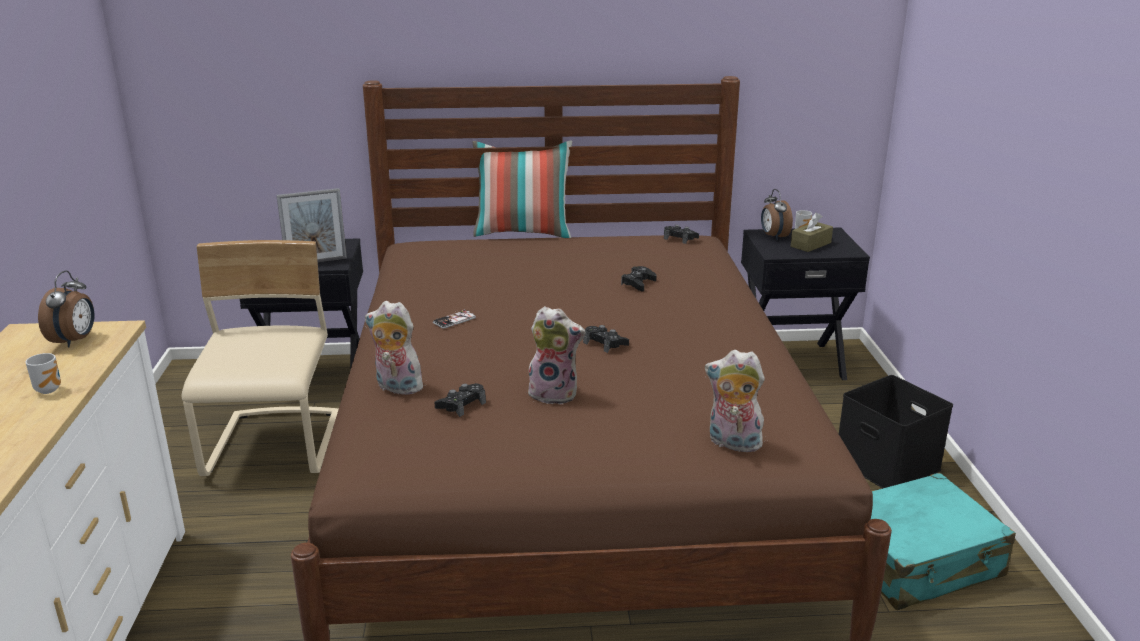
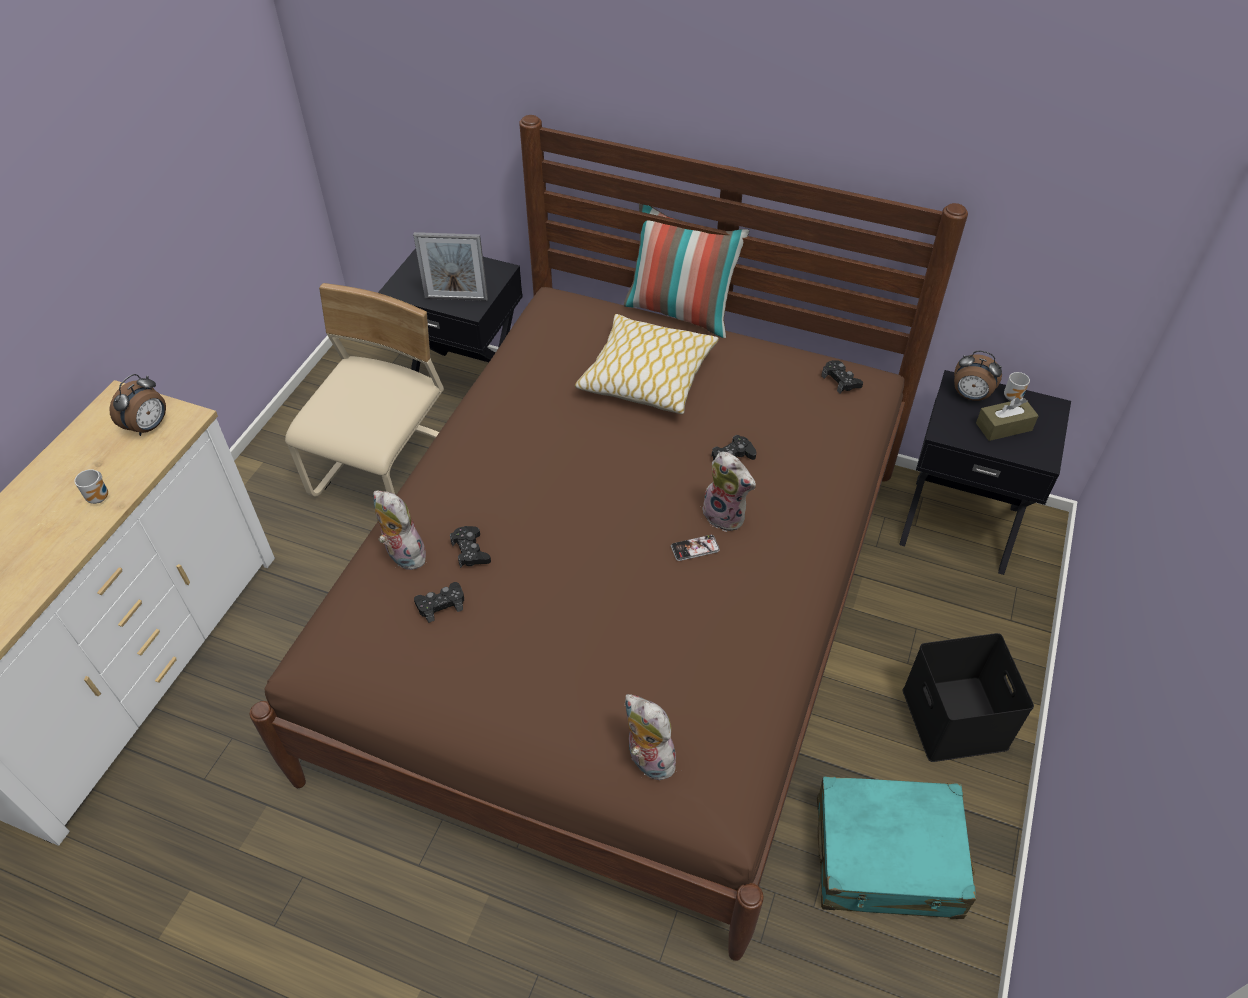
camera: 25 degrees right, 25 degrees up
(454, 320) = (511, 463): phone -> phone (695, 548)
(528, 260) = (647, 376): none -> pillow
(555, 394) = (532, 620): plush toy -> plush toy (726, 515)
(605, 344) = (628, 556): black game controller -> black game controller (470, 551)
(773, 236) = (970, 396): alarm clock -> alarm clock turned 75 degrees counterclockwise

